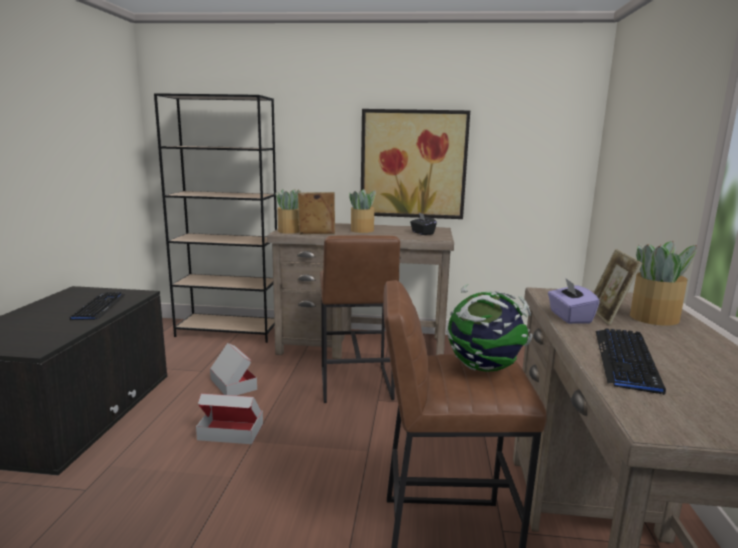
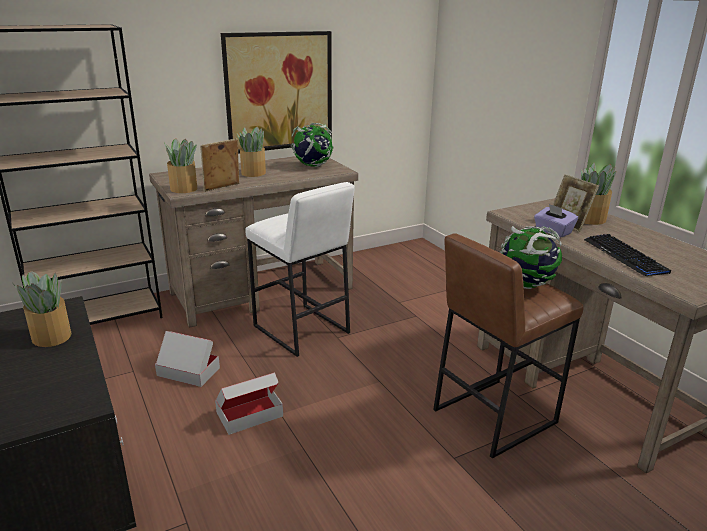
camera: 35 degrees left, 10 degrees up
(99, 307) = (51, 337): keyboard -> potted plant
(355, 384) = (302, 330): brown stool -> white stool
(422, 233) = (312, 166): black tissue box -> globe

